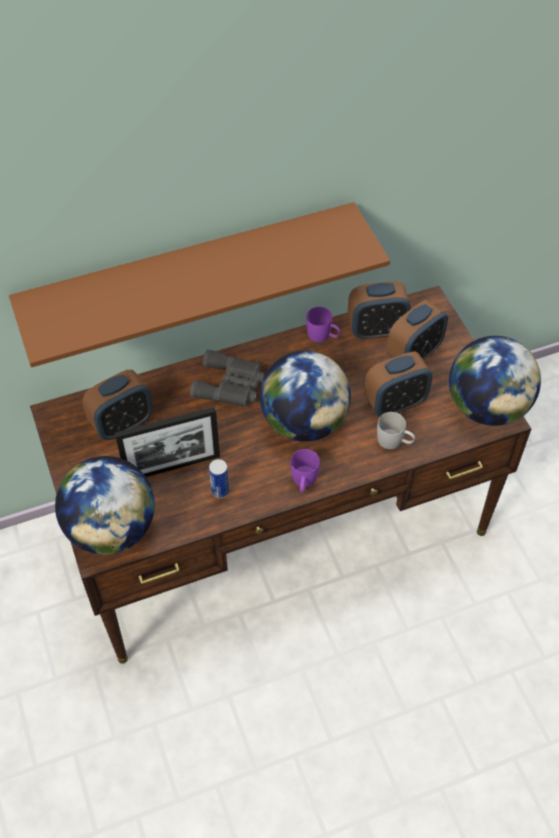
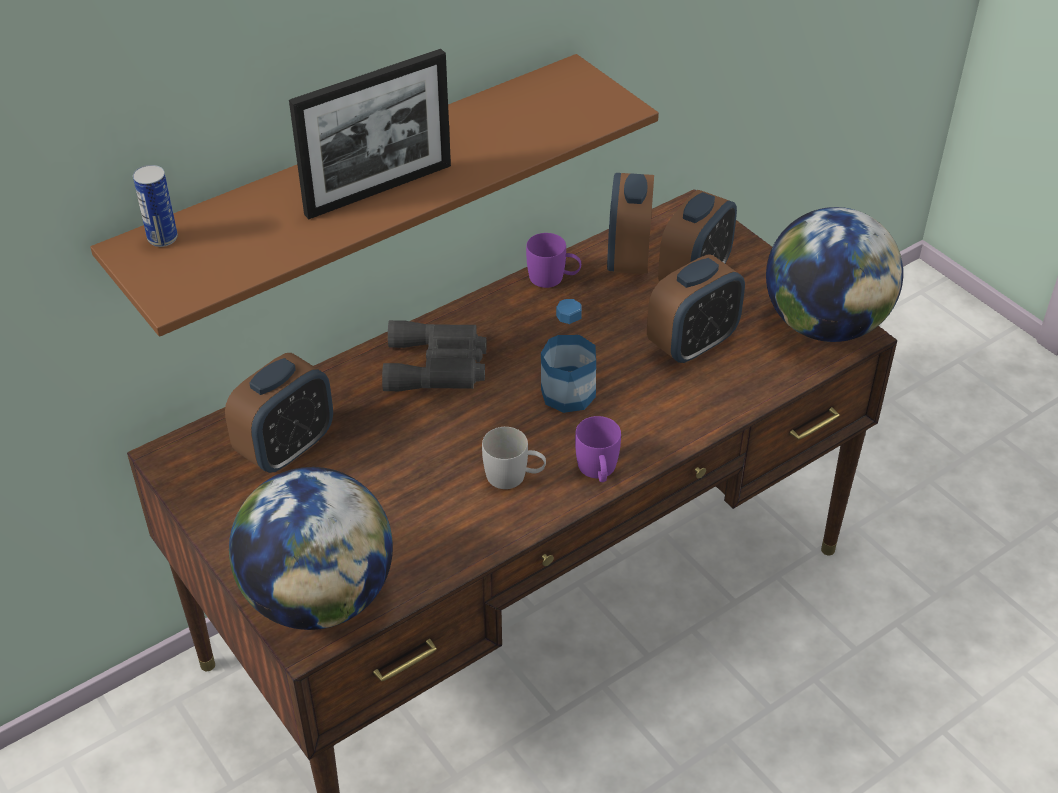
camera: 15 degrees left, 10 degrees down
(172, 467) = (388, 492): picture frame -> picture frame (378, 190)
(220, 491) = (474, 510): can -> can (162, 238)
(304, 422) = (568, 393): globe -> bottle
(376, 330) = (628, 257): alarm clock -> alarm clock turned 120 degrees clockwise
(394, 442) = (711, 393): white mug -> white mug (514, 477)

